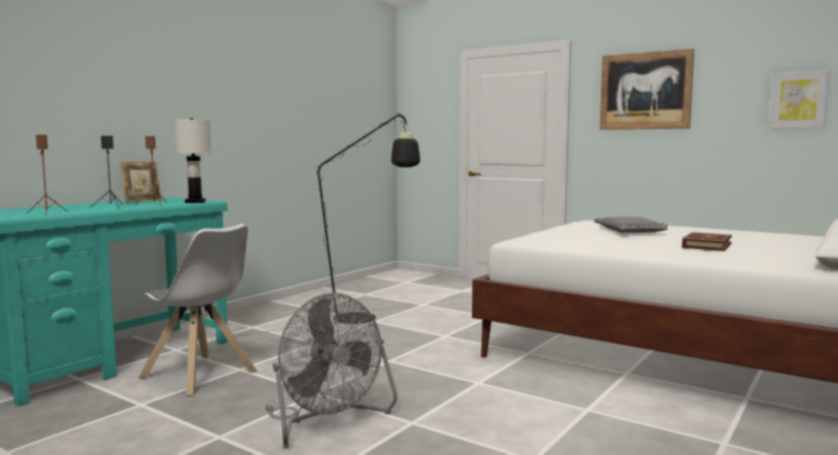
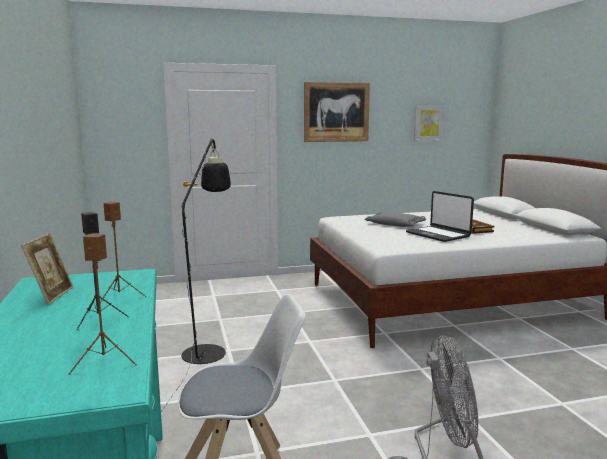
camera: 50 degrees left, 5 degrees up
(195, 202) = (132, 278): white table lamp -> none
(630, 242) = (438, 235): none -> laptop

